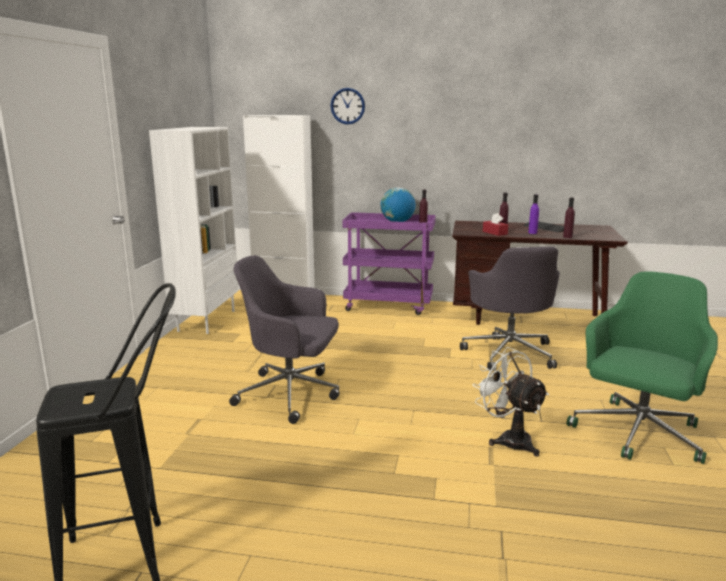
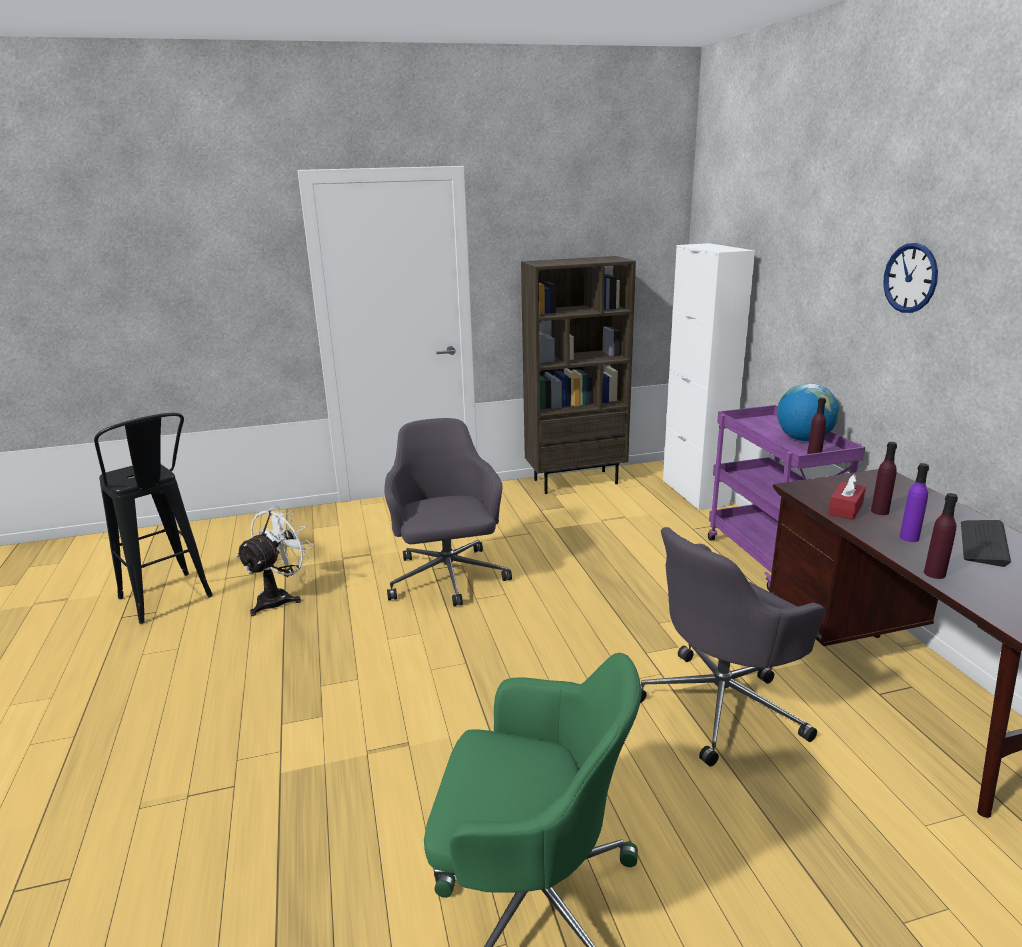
camera: 65 degrees right, 5 degrees up
(206, 320) = (576, 481): white bookcase -> brown bookcase
(347, 106) = (797, 241): wall clock -> wall clock (910, 278)
(509, 439) = (436, 756): white fan -> white fan (279, 598)

